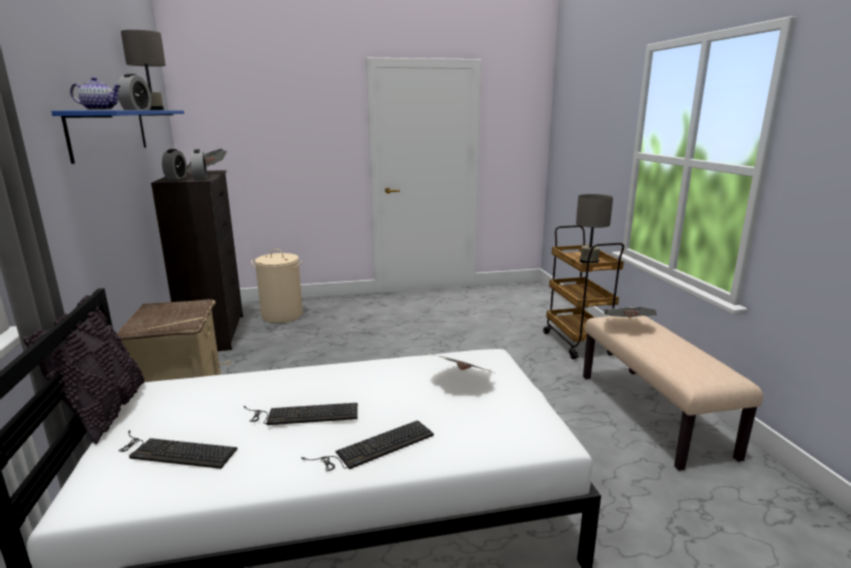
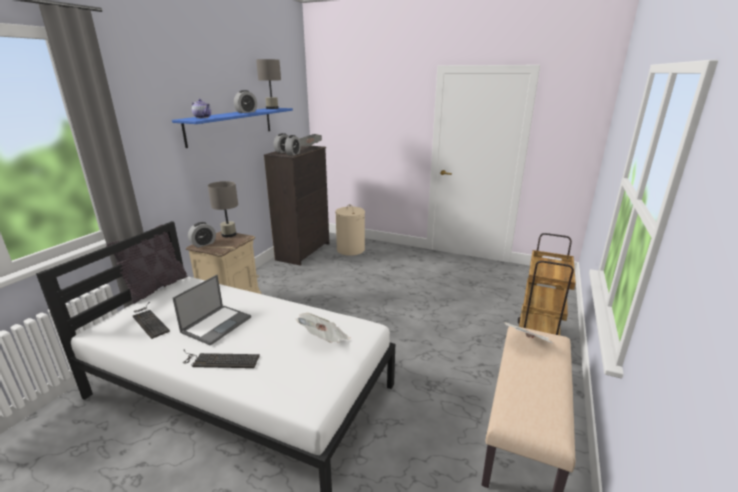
camera: 35 degrees right, 5 degrees up
(142, 325) = (203, 244): none -> alarm clock
(302, 414) = (217, 324): keyboard -> laptop
(588, 262) = (549, 273): grey table lamp -> grey table lamp (229, 234)

